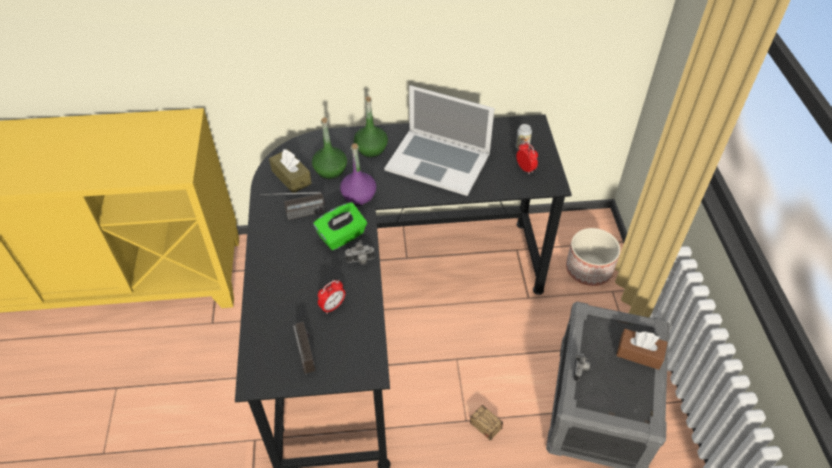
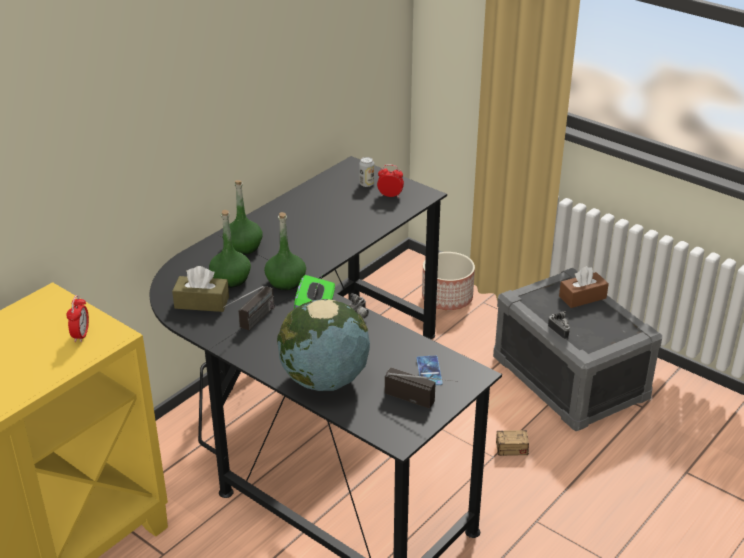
camera: 45 degrees left, 15 degrees down
(276, 295) = (324, 380): none -> globe
(332, 306) = (382, 358): alarm clock -> alarm clock (81, 335)
(346, 342) = (429, 371): none -> phone
(359, 196) = (286, 281): purple bottle -> green bottle
(438, 161) = (315, 226): laptop -> none

